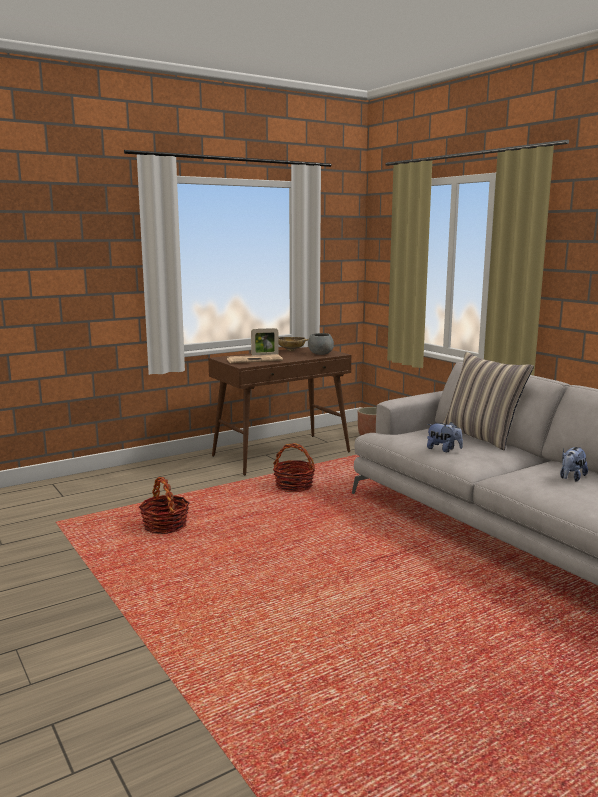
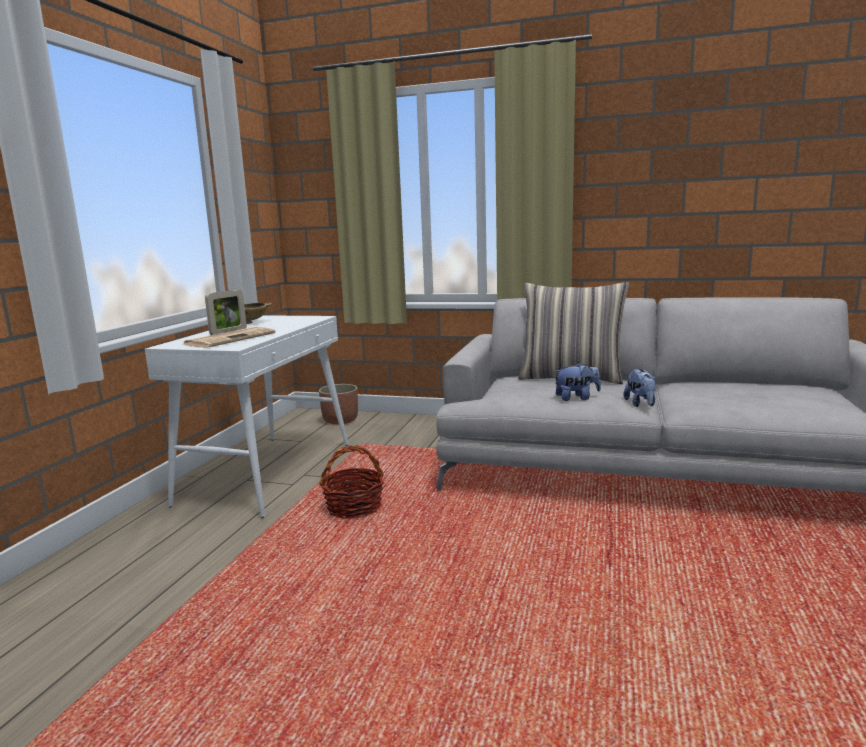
camera: 40 degrees left, 0 degrees up
(165, 526) = (263, 652): basket -> none
(282, 454) = (268, 472): brown console table -> white console table
(320, 354) = (298, 320): grey bowl -> none
(571, 478) = (734, 392): plush toy -> plush toy (641, 404)

